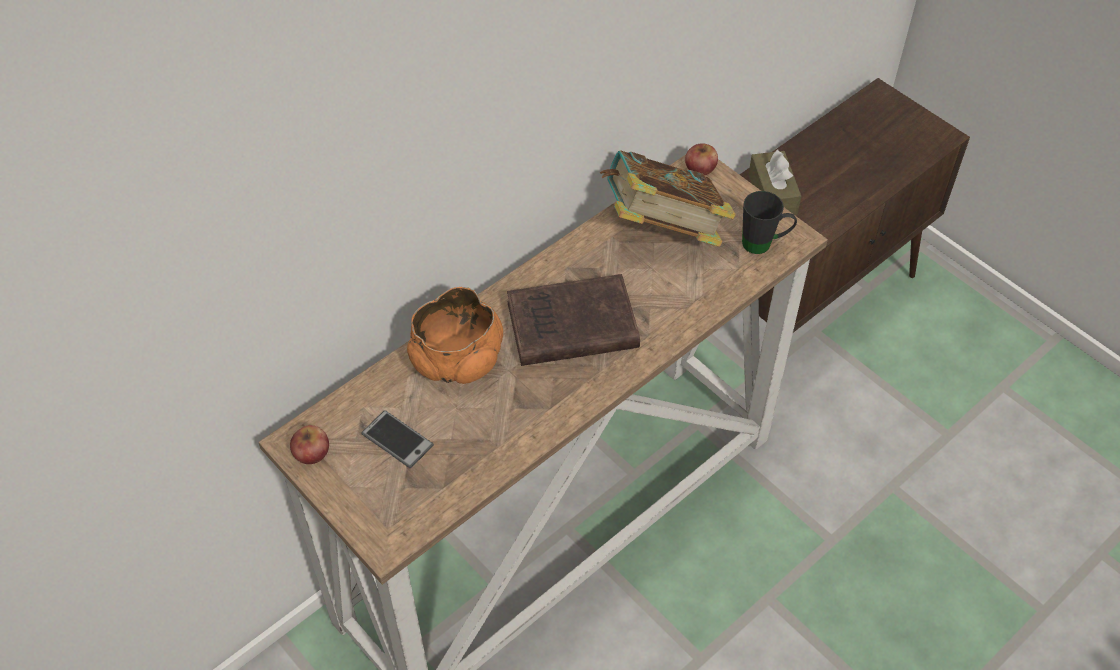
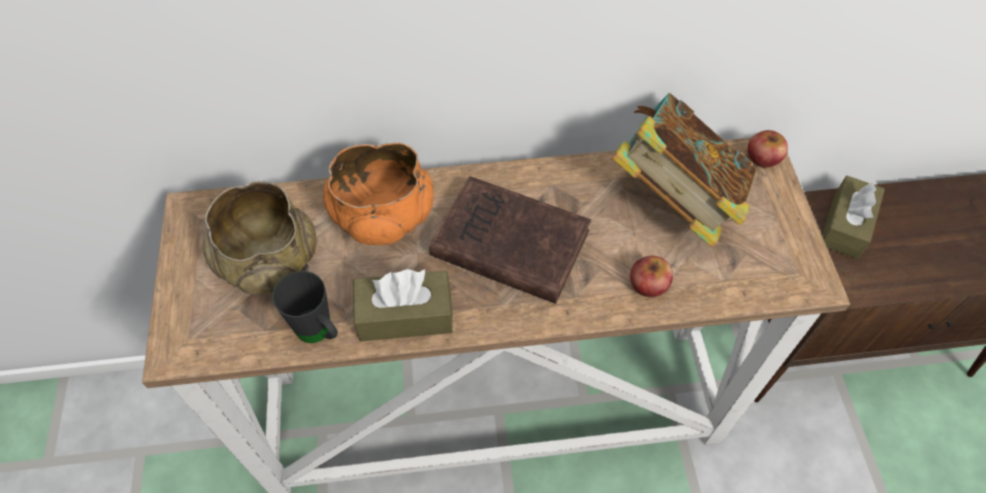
camera: 35 degrees right, 5 degrees up
(311, 452) = (195, 228): apple -> apple (648, 283)
(397, 440) = (269, 260): phone -> beige bowl
(538, 417) = (405, 315): none -> brown tissue box
(764, 244) = (772, 270): black mug -> black mug (320, 333)

